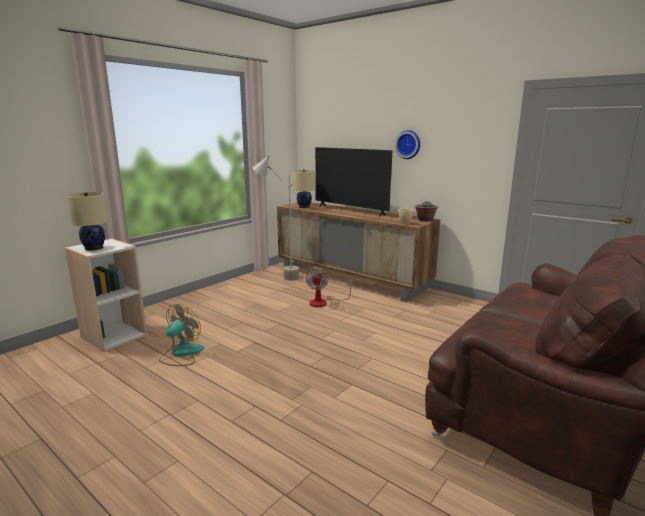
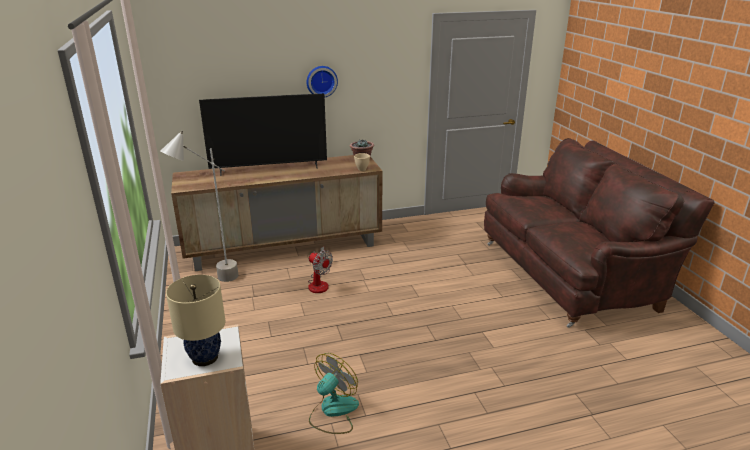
camera: 55 degrees left, 10 degrees up
(181, 354) = (333, 411): fan -> fan turned 60 degrees clockwise
(304, 207) = (206, 182): beige table lamp -> none

